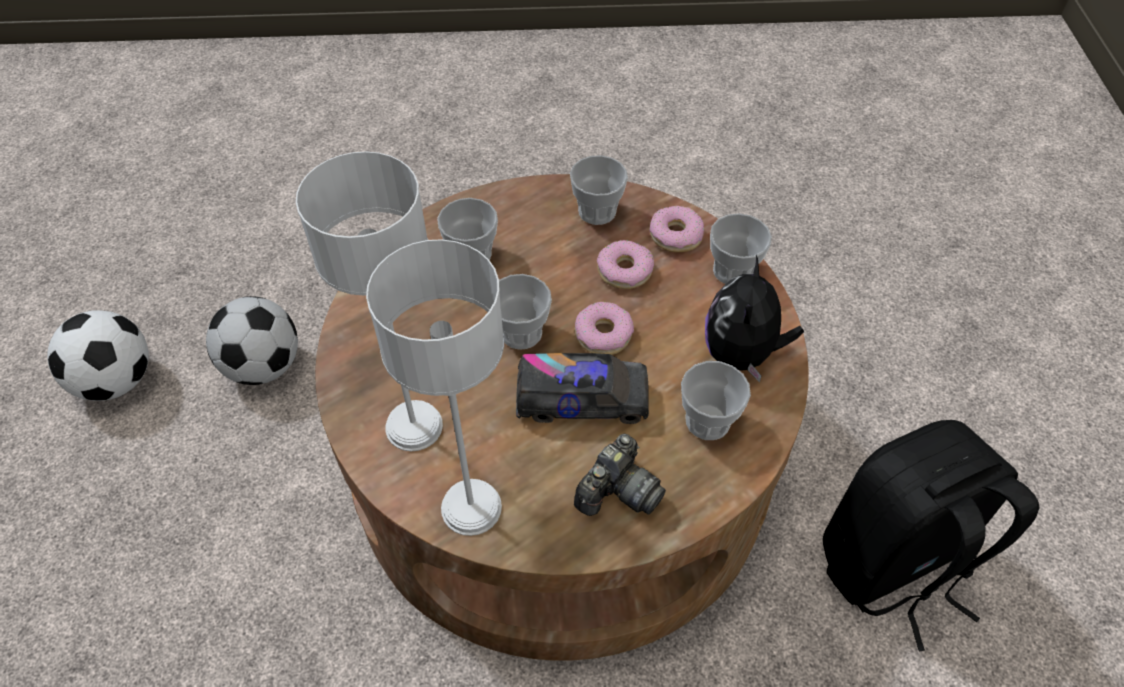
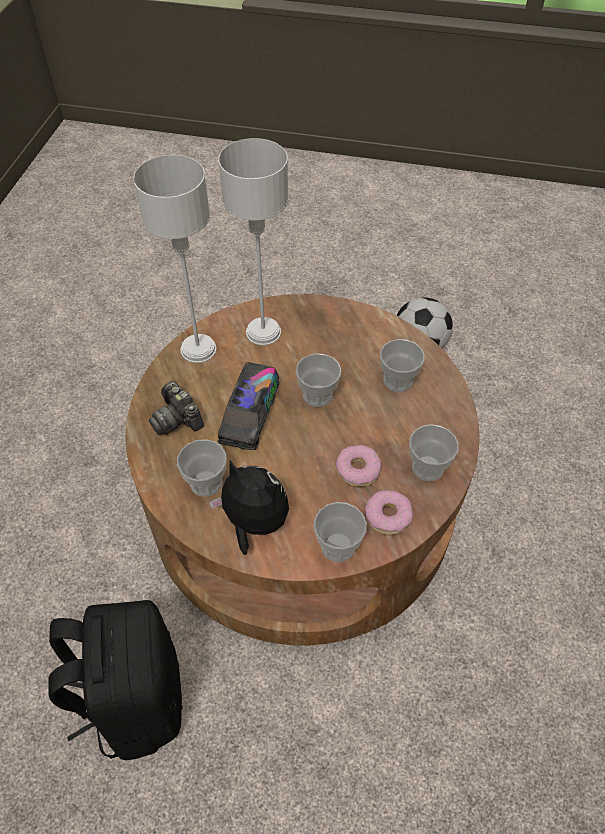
camera: 105 degrees right, 0 degrees up
(116, 381) = (423, 281): football -> none
(603, 334) = (301, 441): donut -> none

